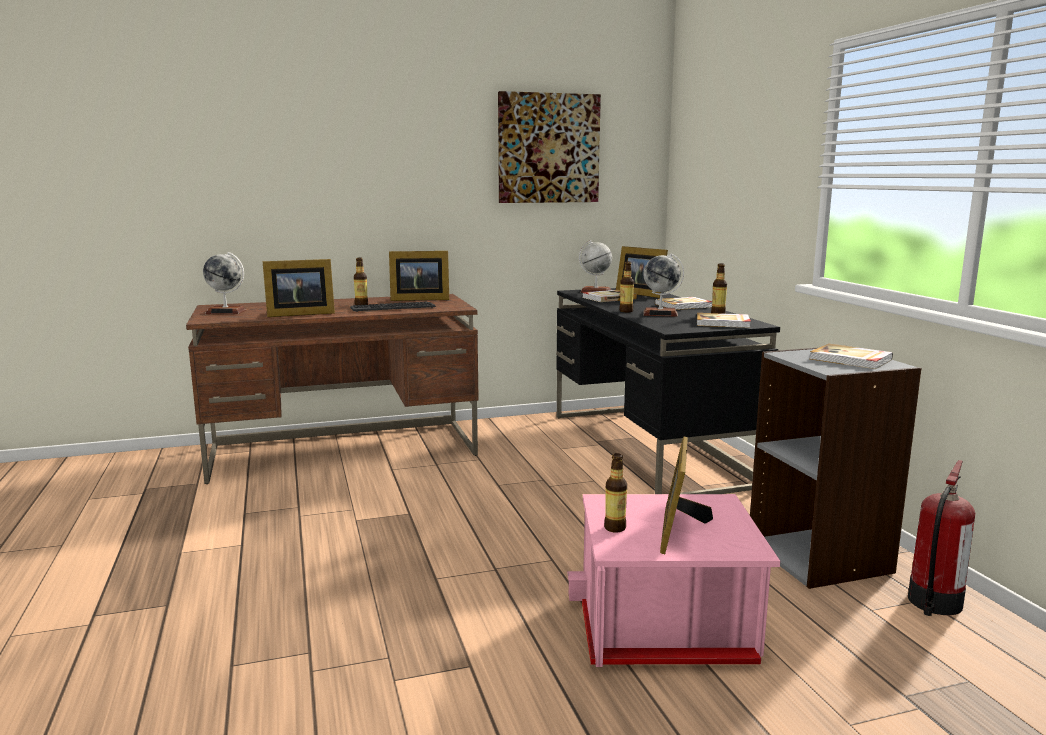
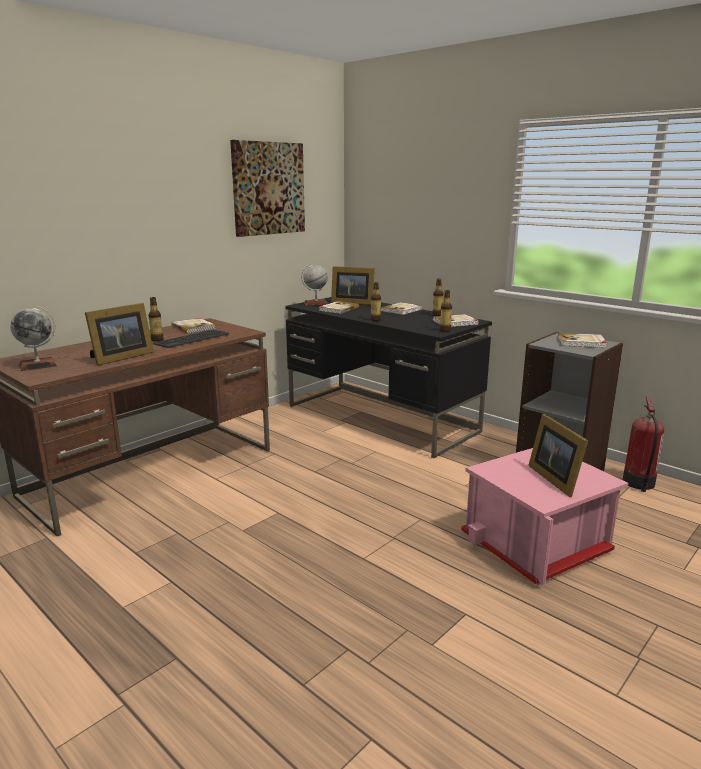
camera: 30 degrees left, 5 degrees up
(418, 299) = (194, 327): picture frame -> book
(615, 528) = (520, 487): bottle -> bottle (445, 330)
(660, 314) = (402, 319): globe -> none

